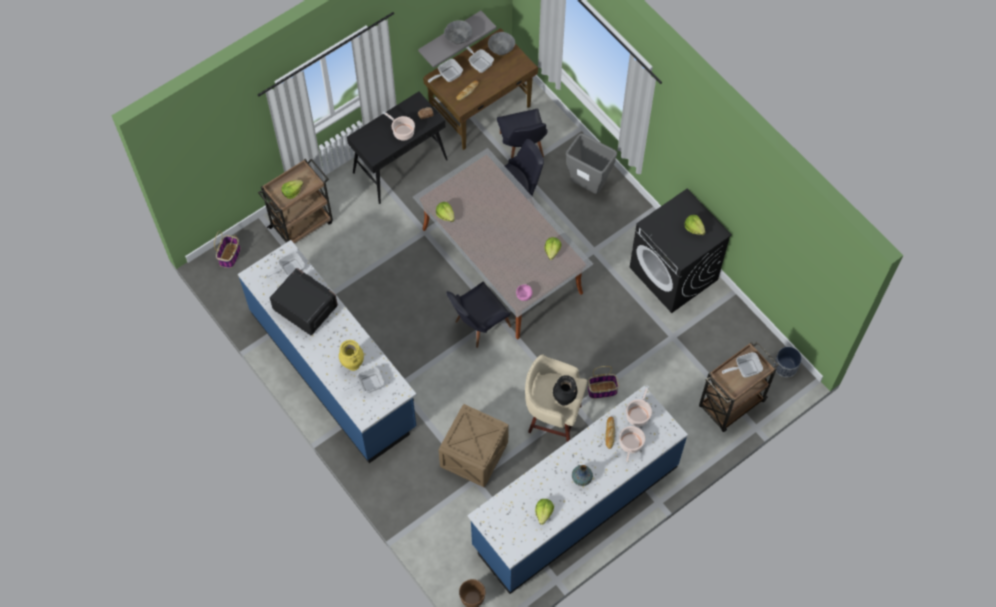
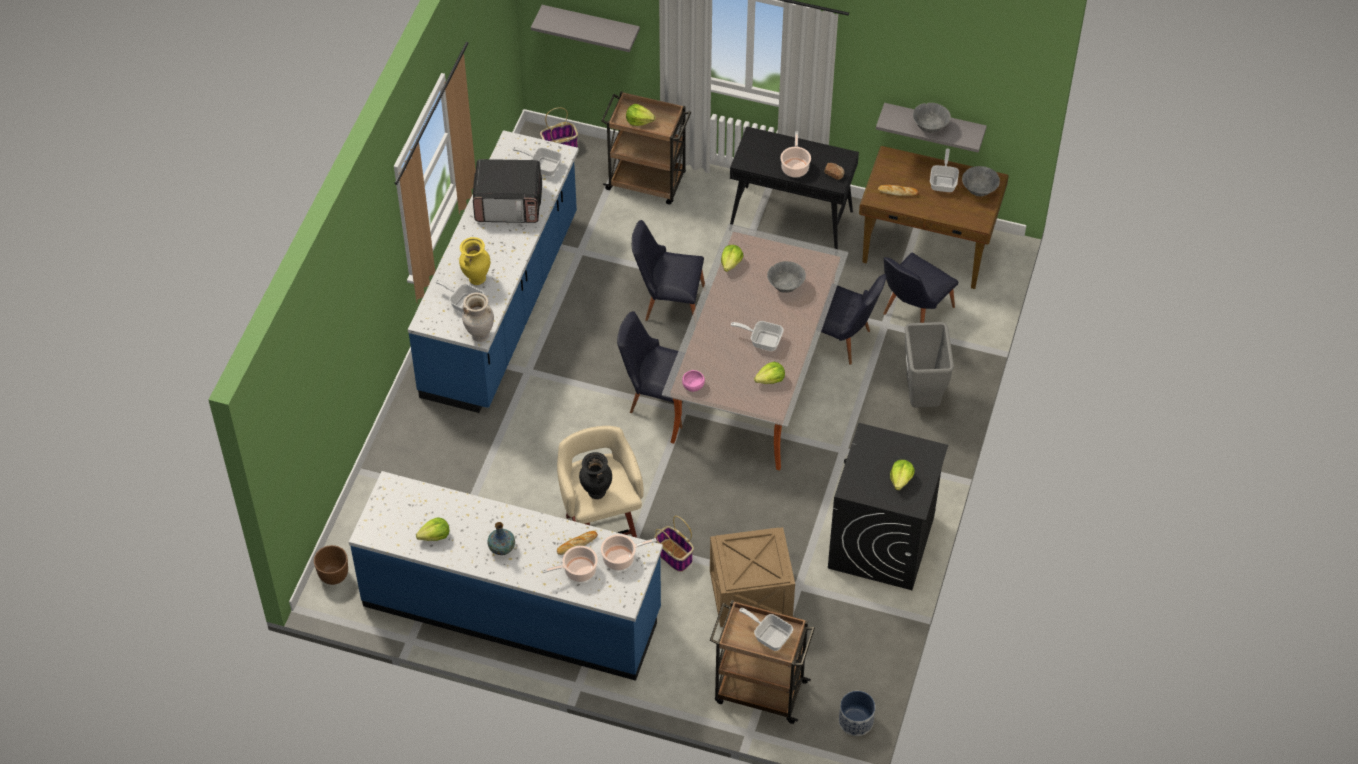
camera: 55 degrees right, 10 degrees down
(219, 164) = (591, 25): none -> grey shelf
(305, 308) = (509, 204): microwave -> microwave turned 90 degrees clockwise
(401, 390) = (480, 335): none -> beige vase
(409, 273) = (668, 303): none -> black chair
(447, 76) = (901, 164): frying pan -> frying pan (762, 340)
(473, 455) = (499, 482): crate -> crate (749, 595)
(487, 197) = (785, 286): none -> grey bowl

